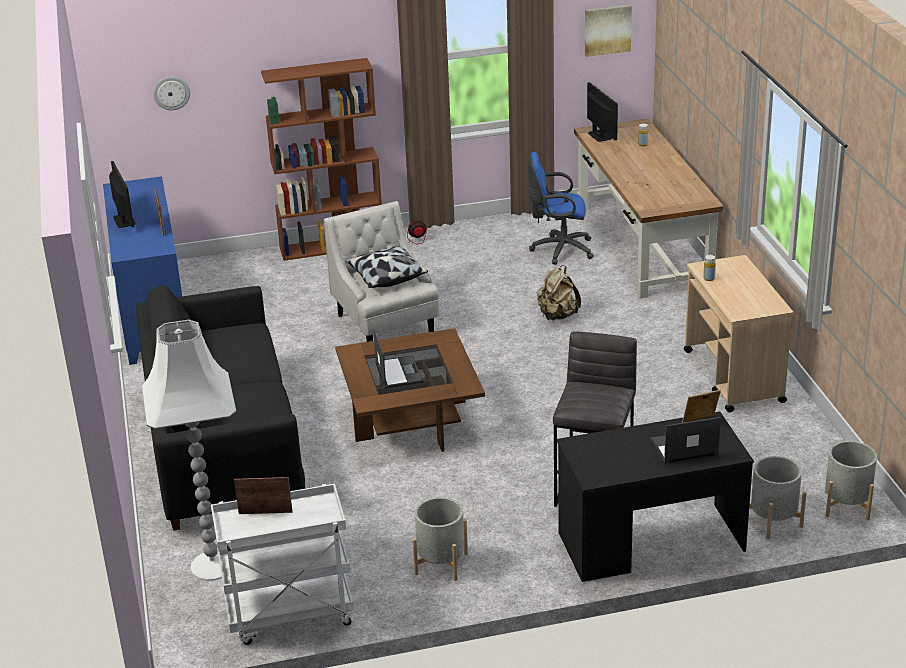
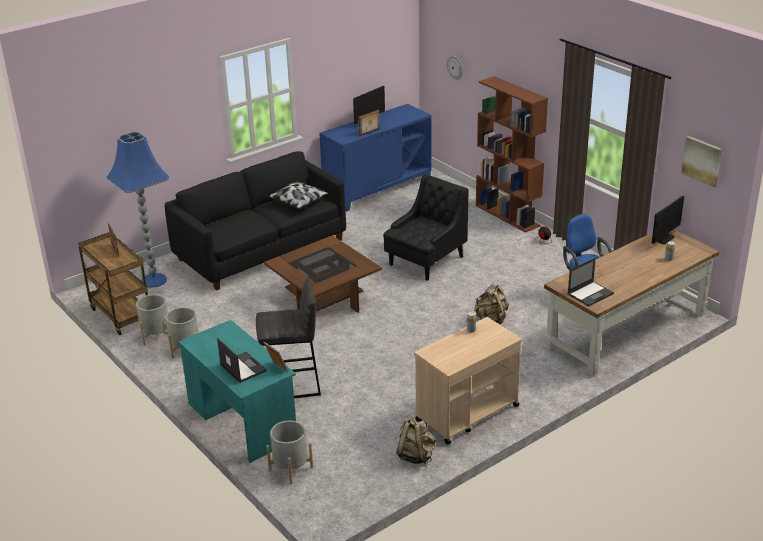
camera: 65 degrees right, 0 degrees up
(212, 565) = (154, 280): white floor lamp -> blue floor lamp
(289, 616) = (120, 315): white cart -> brown cart
(386, 277) = (423, 227): pillow -> pillow (299, 202)
(386, 326) = (425, 261): white armchair -> black armchair
(398, 372) = (316, 262): laptop -> laptop (590, 294)
(650, 542) = (241, 421): black desk -> turquoise desk
(793, 427) = (416, 455): none -> beige backpack
(846, 505) = (328, 500): grey planter -> grey planter (156, 336)

